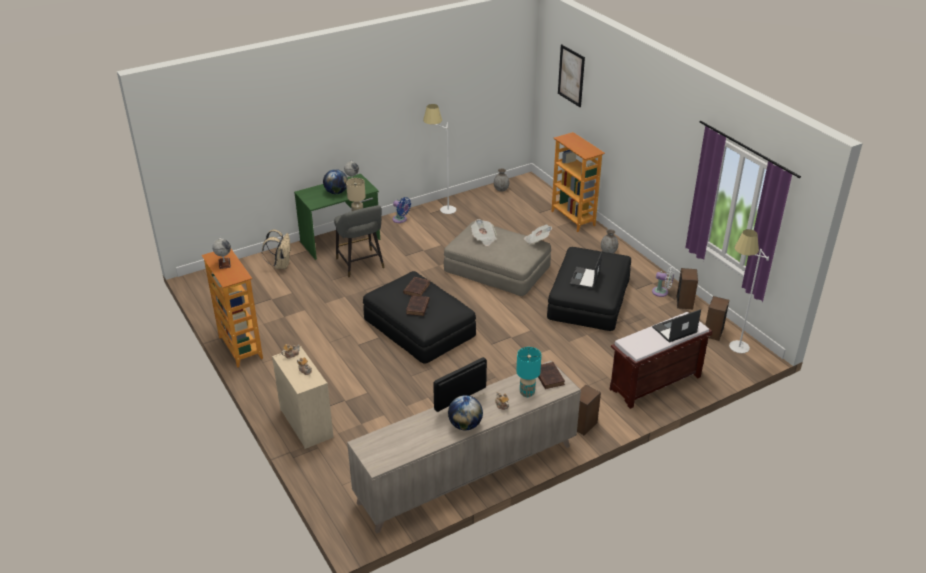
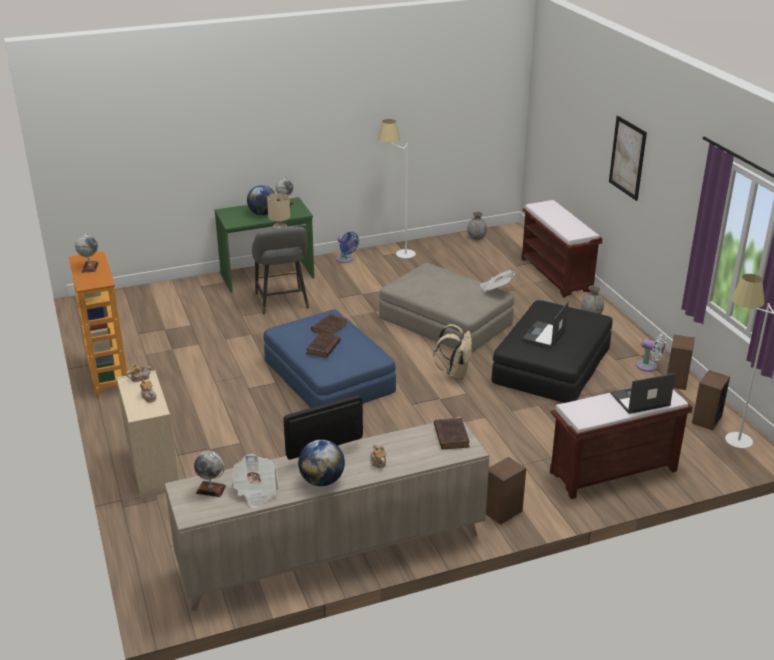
camera: 10 degrees right, 5 degrees down
(281, 265) = (189, 295): beige backpack -> beige backpack (455, 374)
(384, 442) = (211, 489): none -> globe
(419, 327) = (329, 376): black ottoman -> blue ottoman
(484, 238) = (430, 281): newspaper -> newspaper (256, 491)
(526, 393) = (416, 452): turquoise table lamp -> none
(571, 75) = (564, 96): picture -> picture (627, 157)
(573, 218) = (557, 275): bookcase -> brown bench

